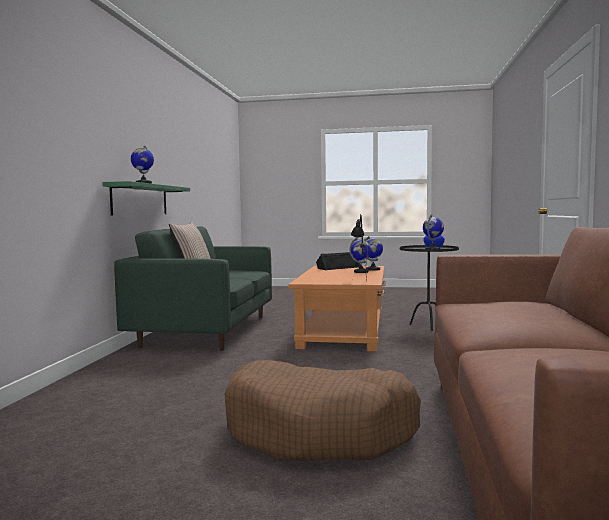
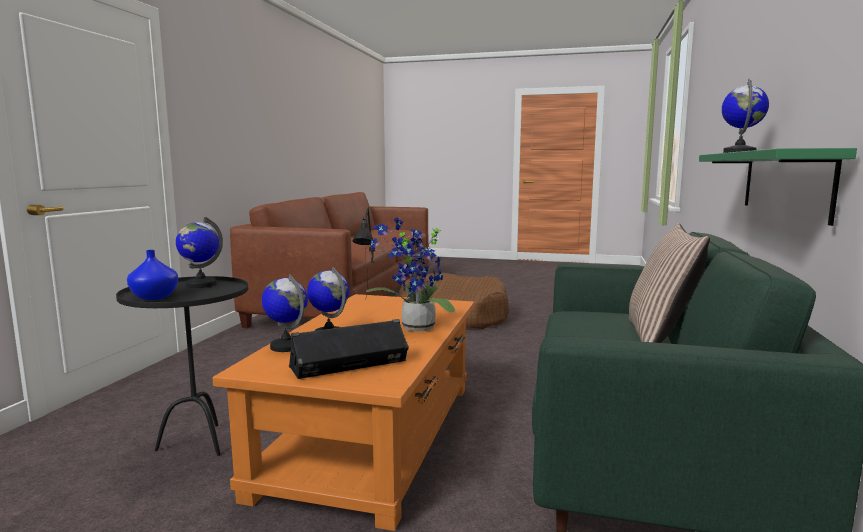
camera: 175 degrees left, 5 degrees up
(320, 274) = (414, 328): none -> potted plant

